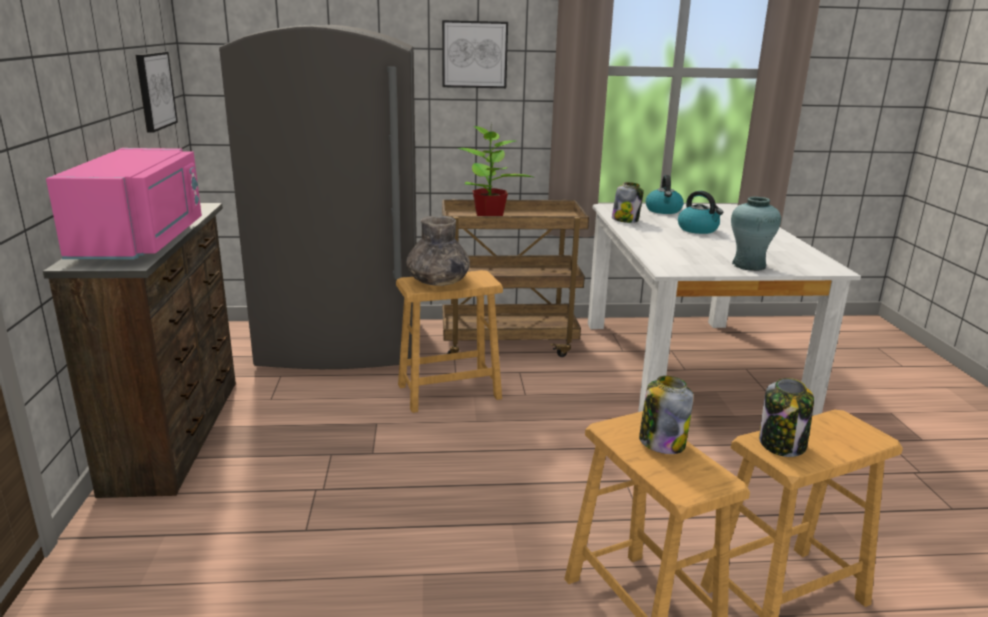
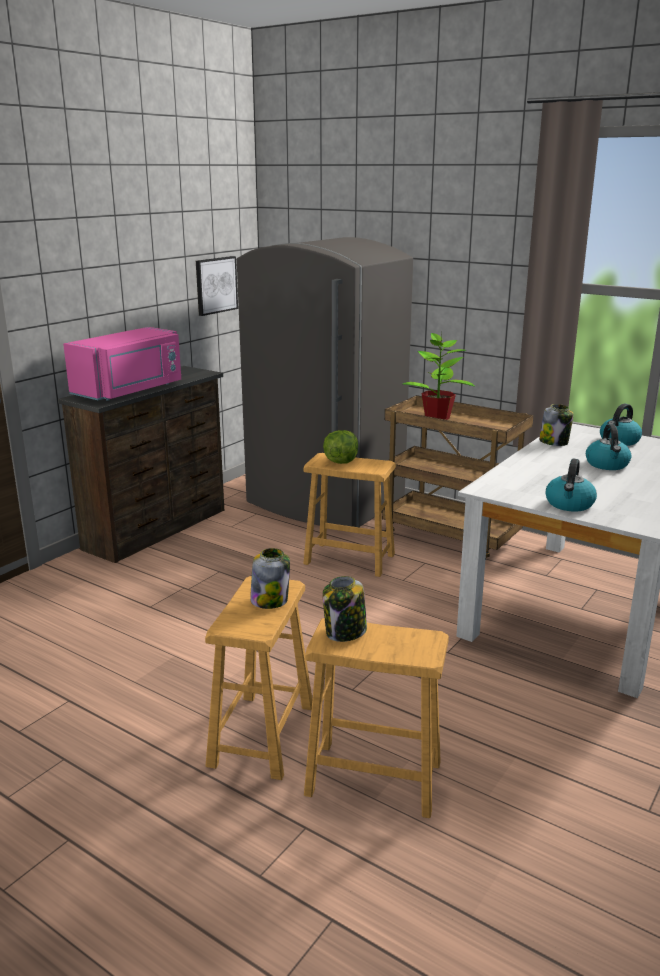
camera: 40 degrees right, 0 degrees up
(438, 282) = (340, 461): grey vase -> lettuce
(474, 54) = (465, 266): picture -> none
(749, 265) = (569, 504): turquoise vase -> kettle

